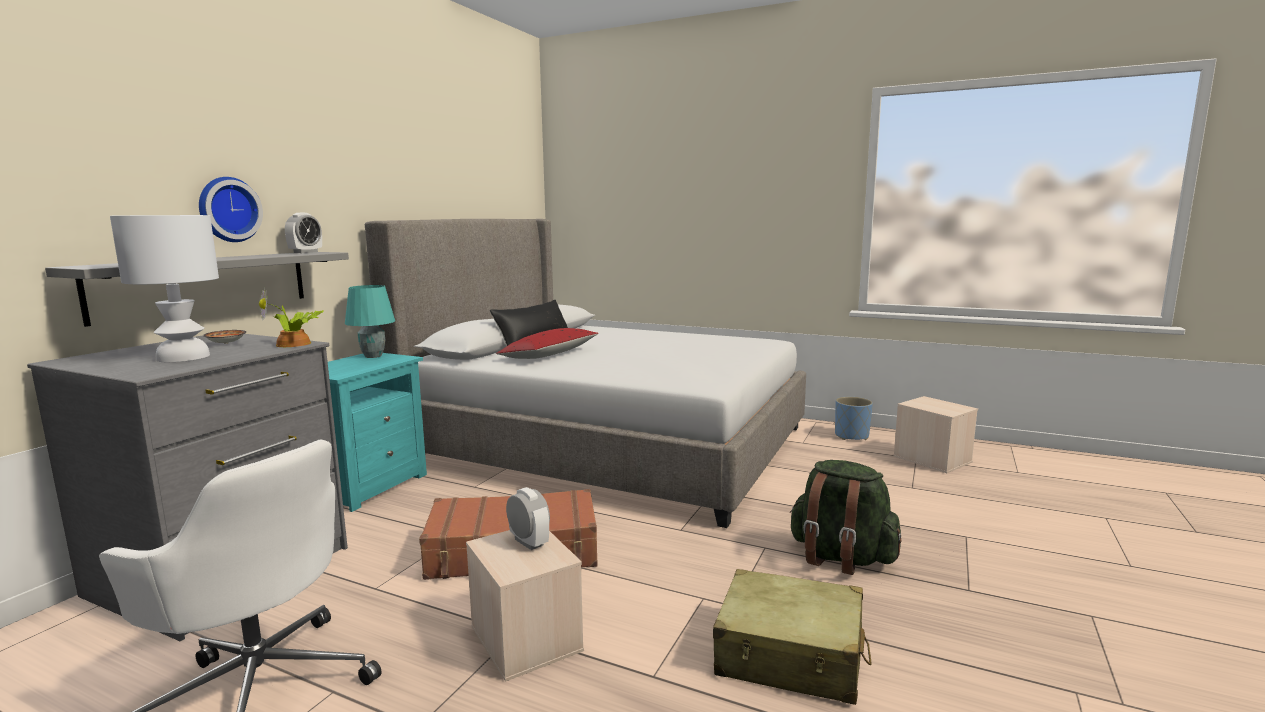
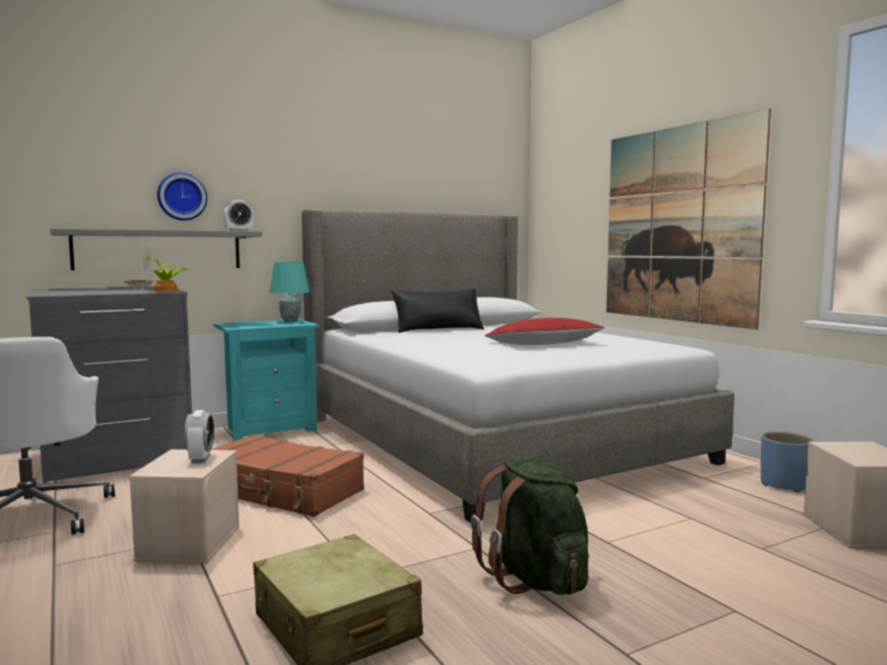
camera: 35 degrees right, 5 degrees down
(183, 357) = (92, 291): white table lamp -> none
(549, 355) = (427, 335): red pillow -> red pillow (544, 344)
(727, 233) = (678, 224): none -> picture

